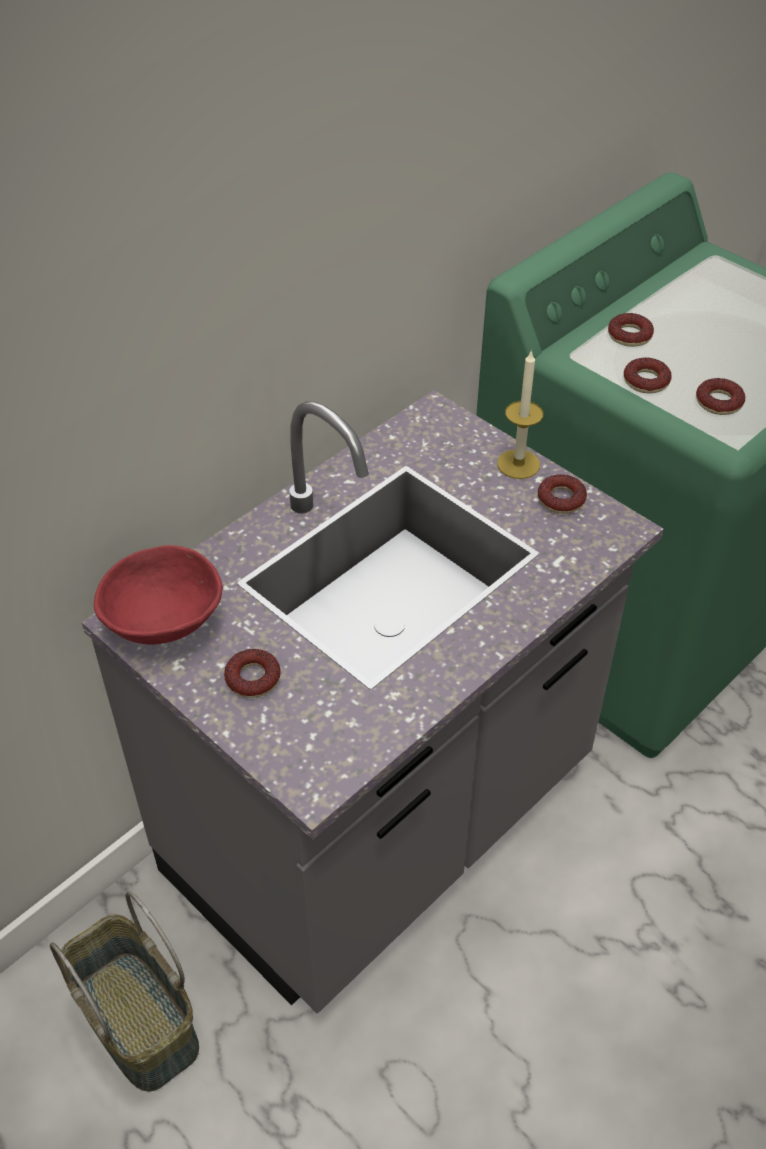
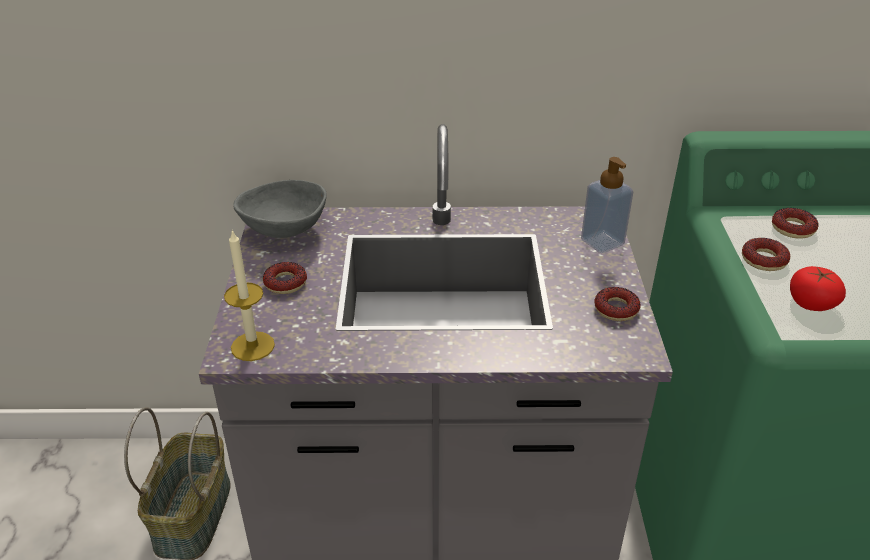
camera: 45 degrees right, 10 degrees down
(163, 623) = (284, 231): red bowl -> grey bowl
(470, 437) = (602, 242): none -> soap dispenser
(518, 464) = (614, 273): candle -> candle (252, 346)
(719, 402) = (811, 303): donut -> tomato

